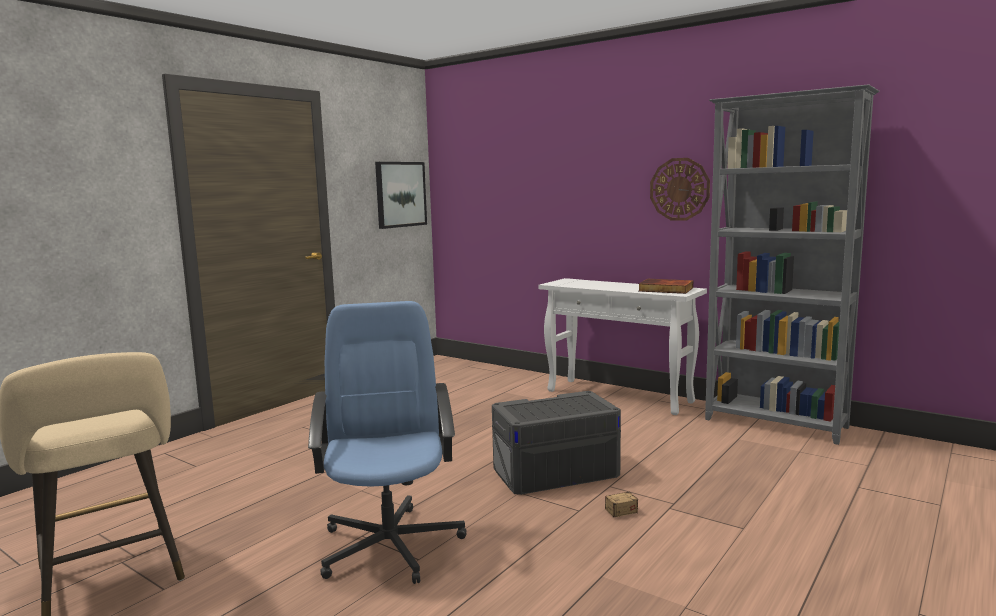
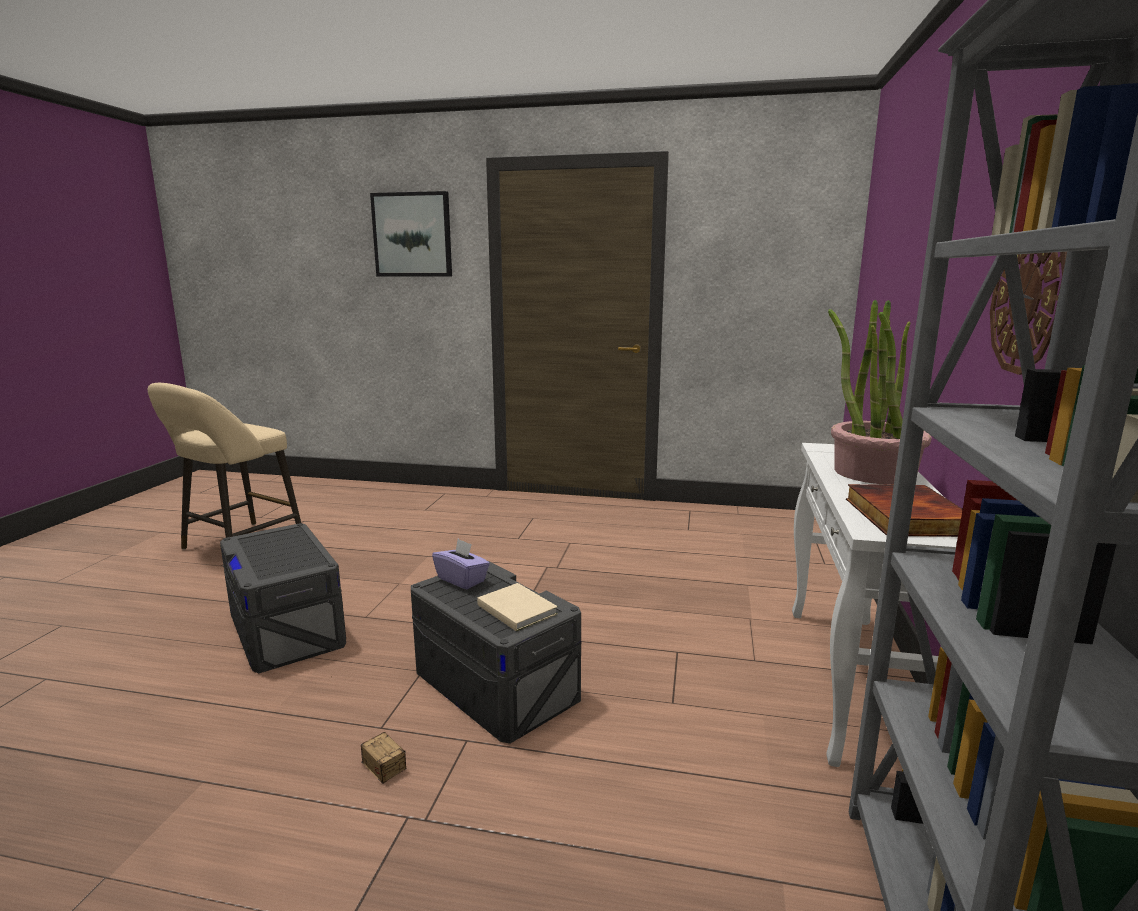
camera: 65 degrees right, 5 degrees up
(391, 544) = (286, 628): blue office chair -> grey storage box
(400, 194) = (791, 282): picture -> picture (412, 235)
(521, 410) = (462, 580): none -> purple tissue box
(576, 402) = (516, 608): none -> beige book
(603, 284) = (873, 473): none -> potted plant

